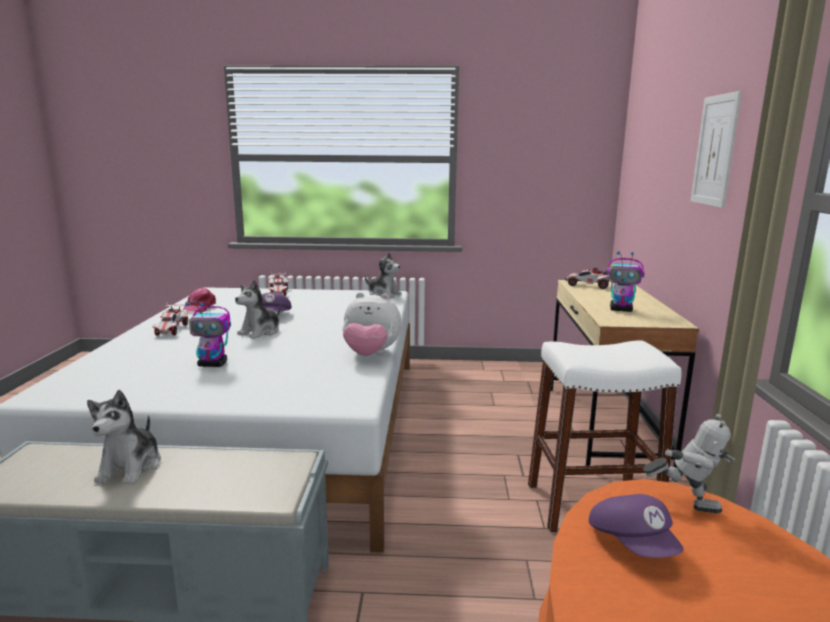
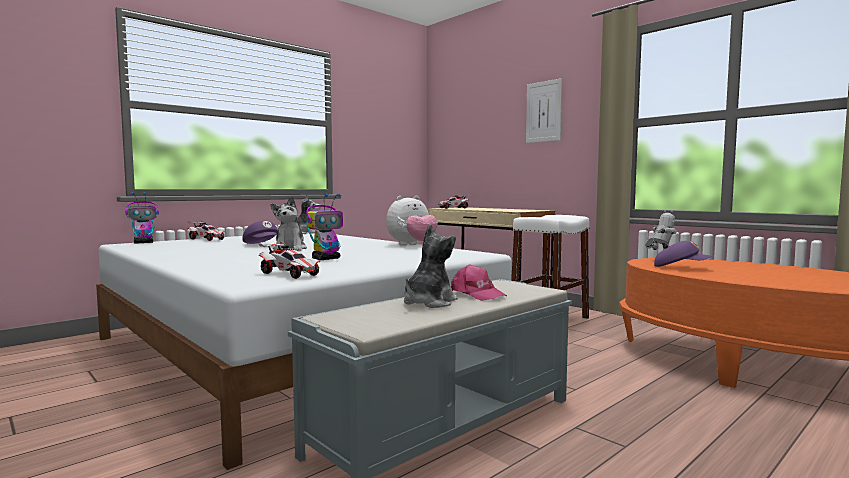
camera: 45 degrees left, 10 degrees down
(131, 467) = (428, 303): plush toy -> plush toy turned 105 degrees counterclockwise
(172, 330) = (200, 257): toy car -> toy car (290, 274)
(199, 307) = (164, 249): pink cap -> pink cap (476, 294)
(621, 310) = (505, 210): toy robot -> toy robot (144, 243)

